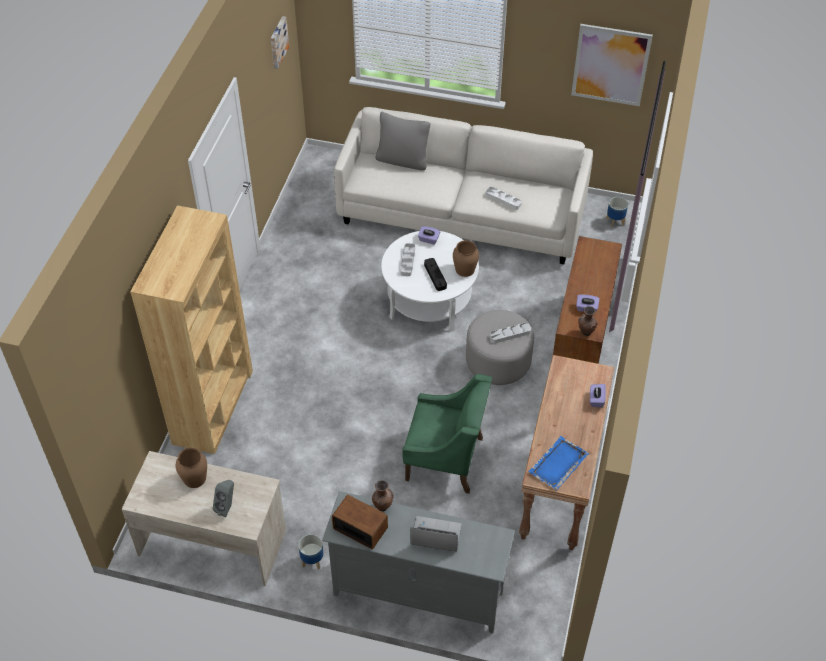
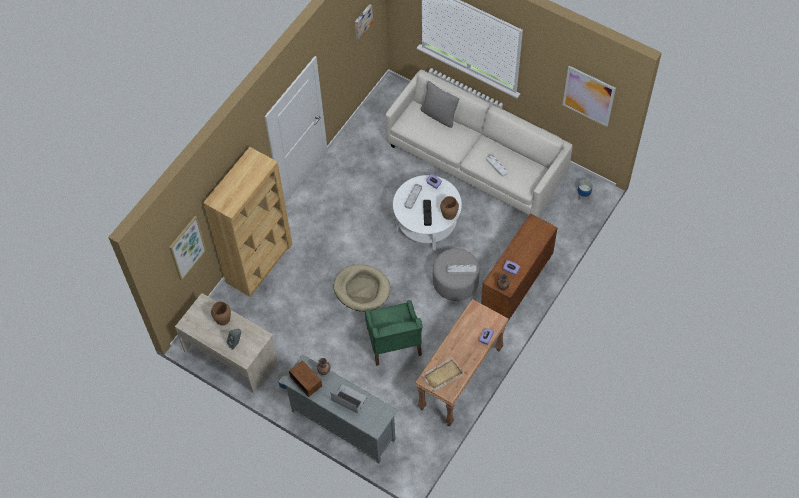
camera: 20 degrees right, 10 degrees up
(117, 374) = (186, 247): none -> picture
(373, 403) = (362, 289): none -> beige dog bed
(445, 459) = (394, 342): green armchair -> green armchair turned 45 degrees clockwise
(557, 464) = (442, 375): blue tray -> beige tray

